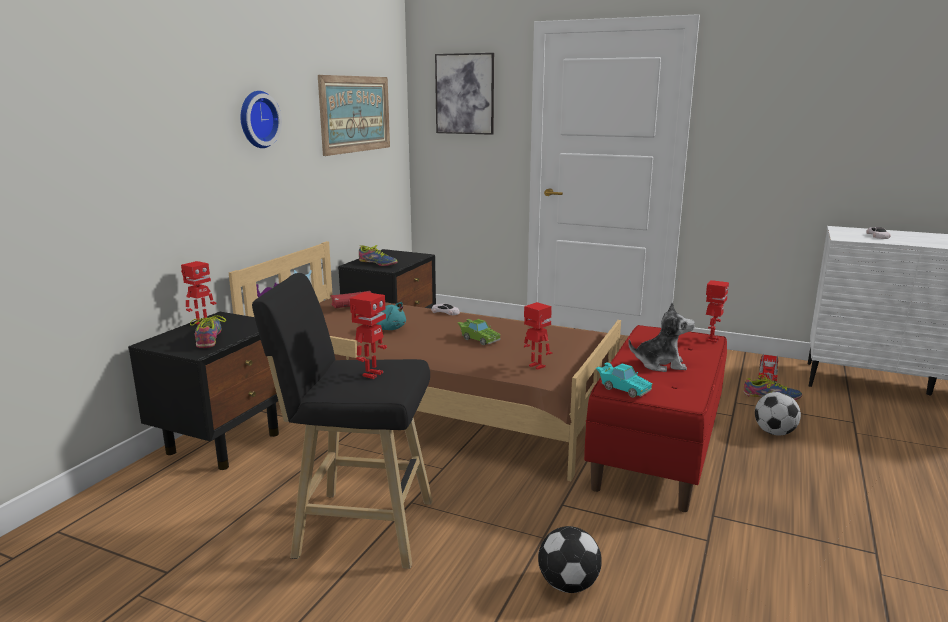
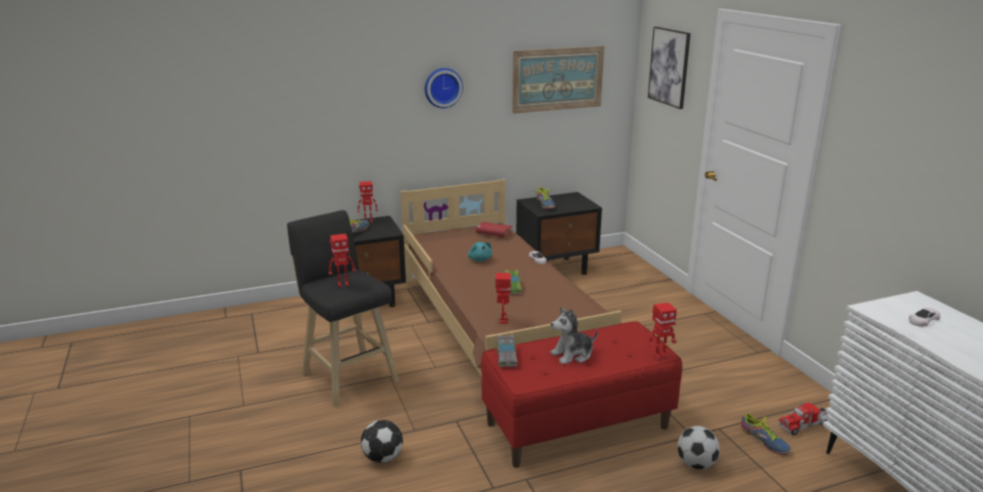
camera: 45 degrees right, 5 degrees up
(622, 389) = (506, 357): turquoise toy car -> grey toy car
(660, 364) = (572, 355): plush toy -> plush toy turned 105 degrees clockwise

